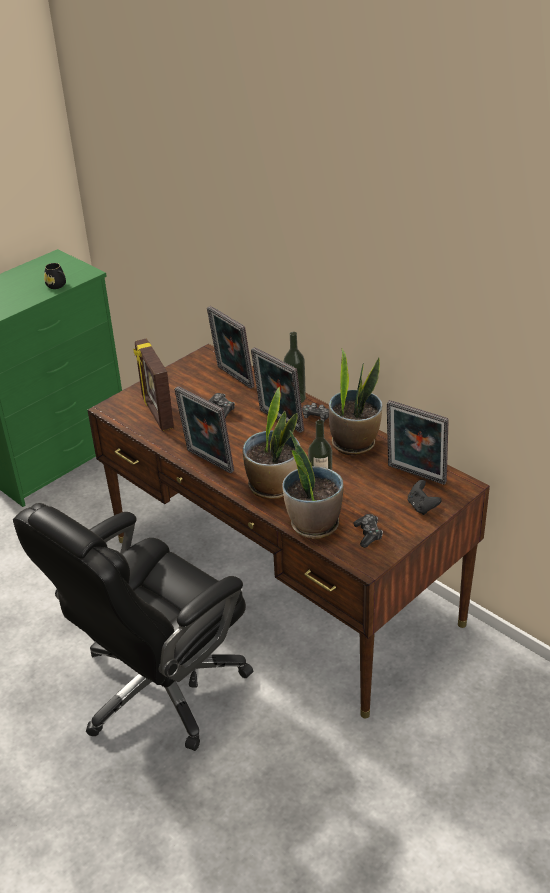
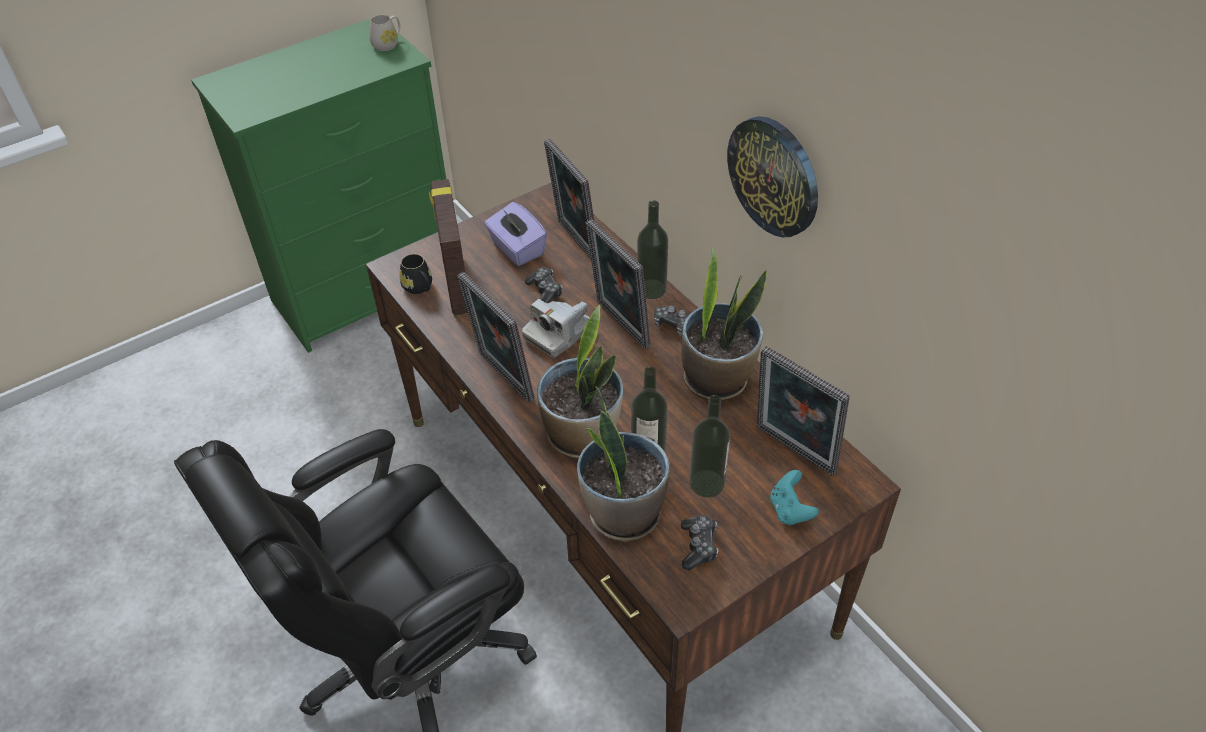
camera: 10 degrees right, 10 degrees up
(58, 286) = (360, 75): black mug -> black mug (419, 288)
(71, 265) = (388, 44): none -> white mug
(193, 387) = (517, 249): none -> purple tissue box
(239, 432) = (558, 333): none -> camera
(364, 500) = (707, 483): none -> bottle
(375, 295) = (774, 176): none -> wall clock
(422, 507) = (790, 510): black game controller -> turquoise game controller

